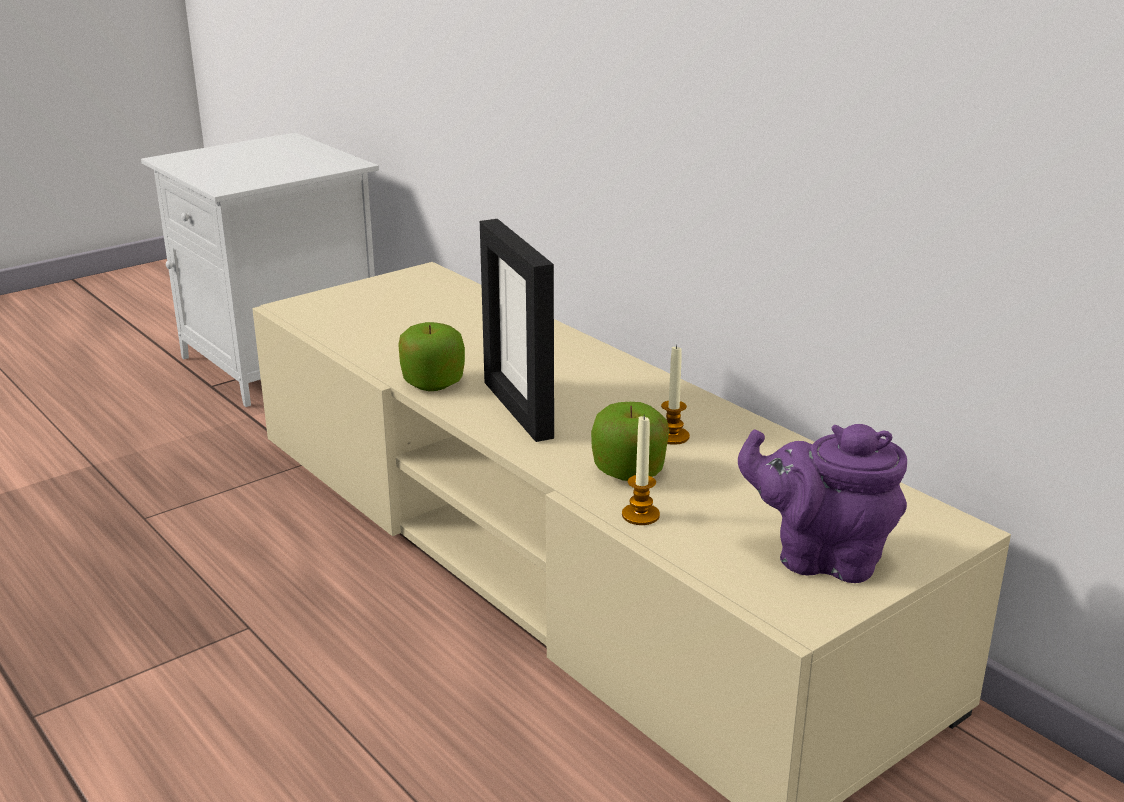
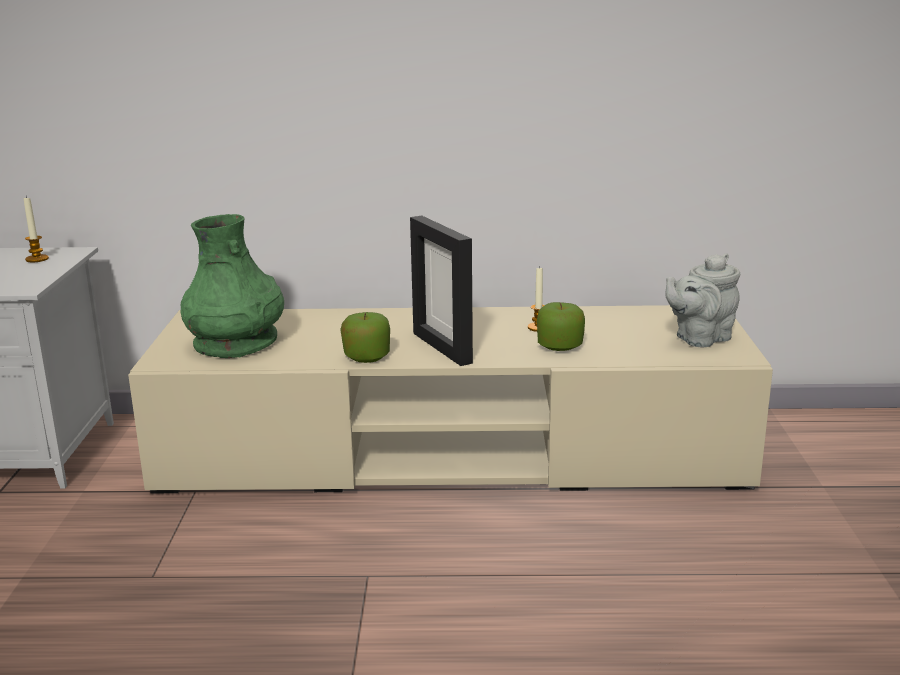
camera: 50 degrees left, 5 degrees down
(383, 315) = (236, 343): none -> green vase
(520, 408) = (444, 347): picture frame -> picture frame turned 45 degrees clockwise
(640, 515) = (608, 358): candle -> candle (37, 259)
(821, 558) = (699, 339): purple teapot -> grey teapot

